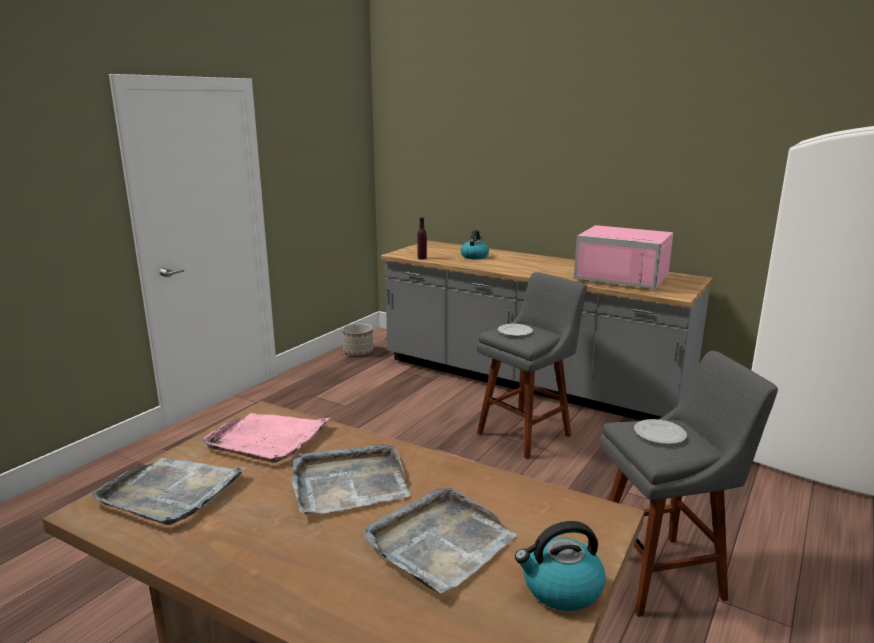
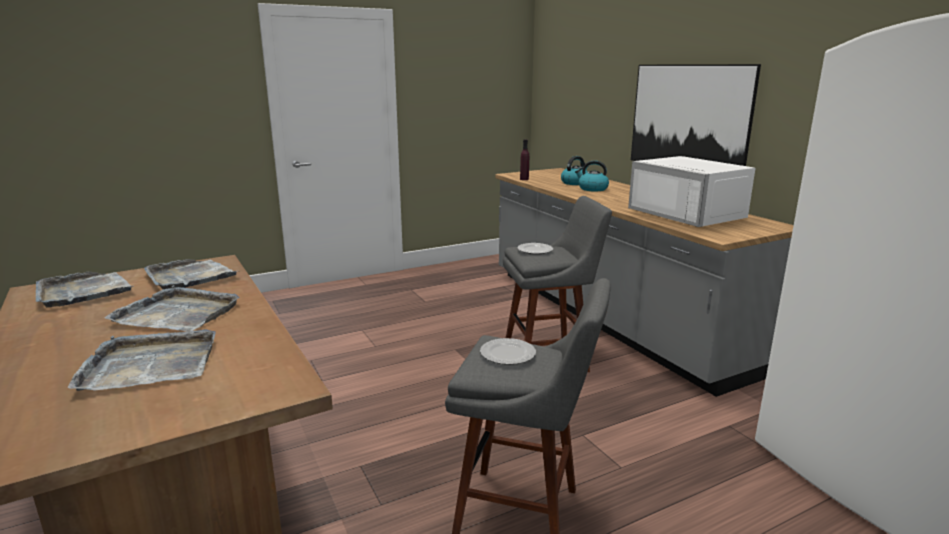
camera: 30 degrees right, 0 degrees up
(267, 439) = (190, 276): pink tray -> grey tray
(358, 352) = (485, 264): planter -> none
(561, 588) = (155, 420): kettle -> kettle (592, 189)
(582, 189) = (688, 118): none -> picture
(623, 277) = (691, 215): pink microwave -> white microwave

